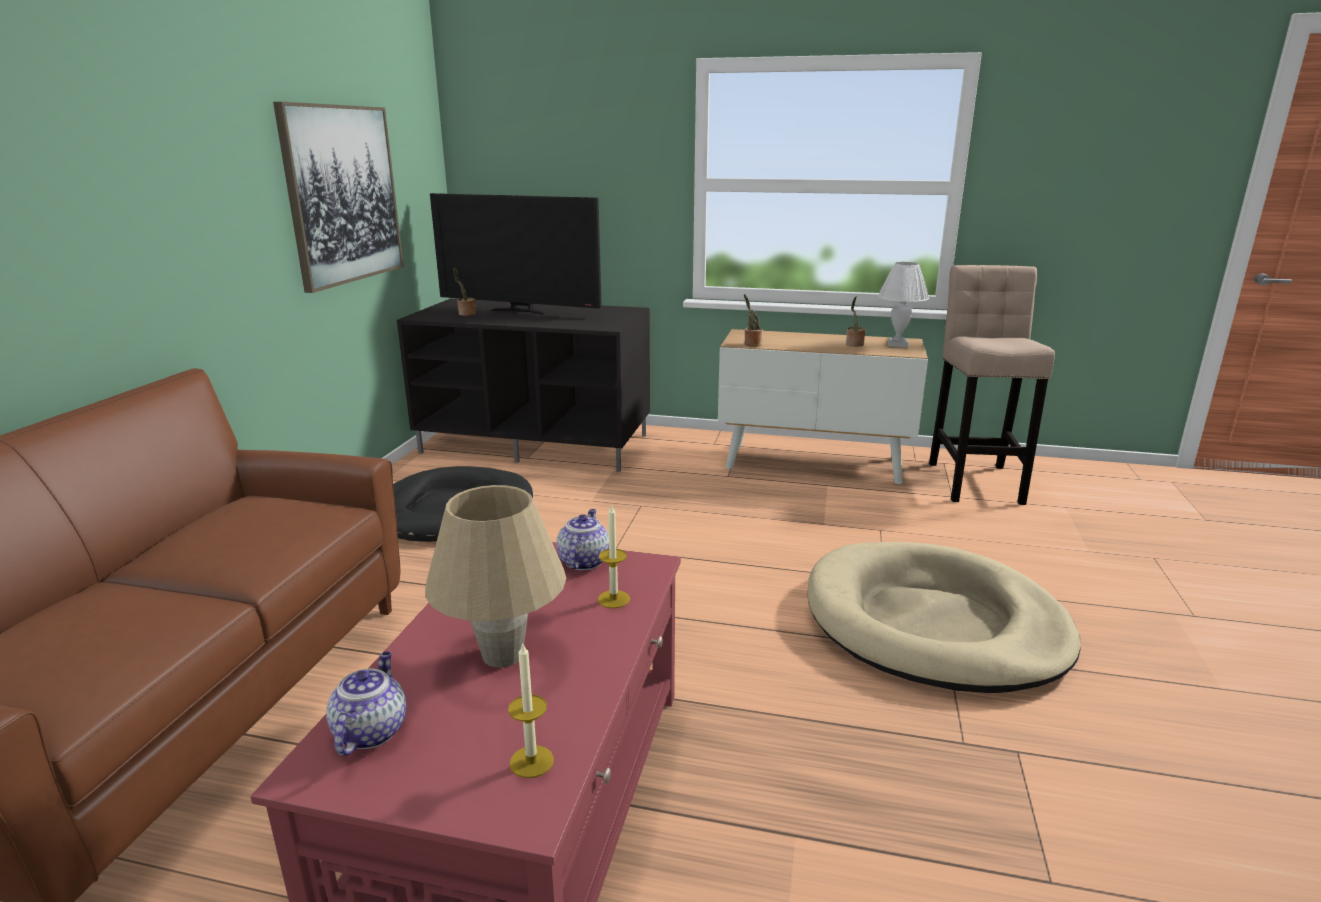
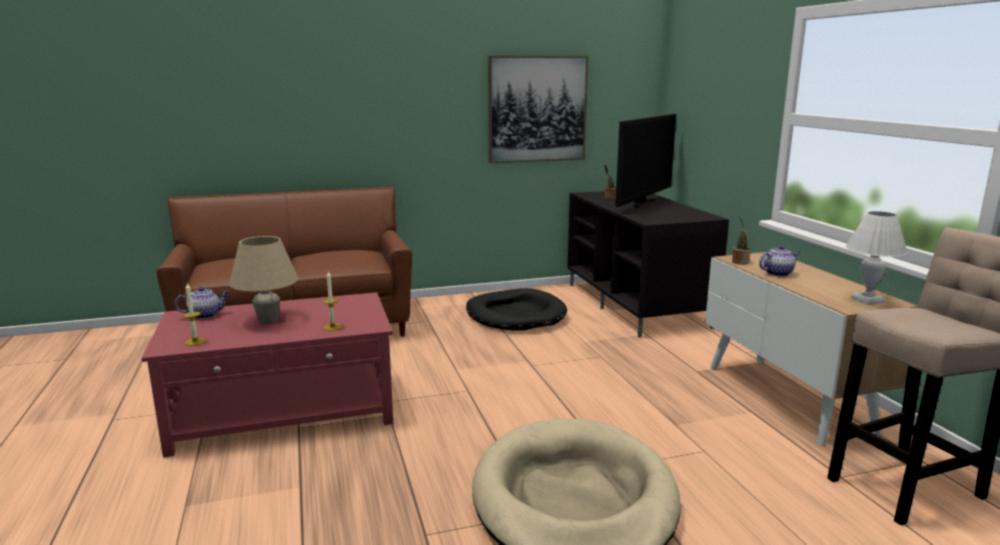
camera: 60 degrees right, 5 degrees down
(520, 311) = (642, 203): television -> television turned 135 degrees counterclockwise
(583, 561) = (366, 313): teapot -> teapot (778, 273)
(854, 344) = (824, 287): potted plant -> none

